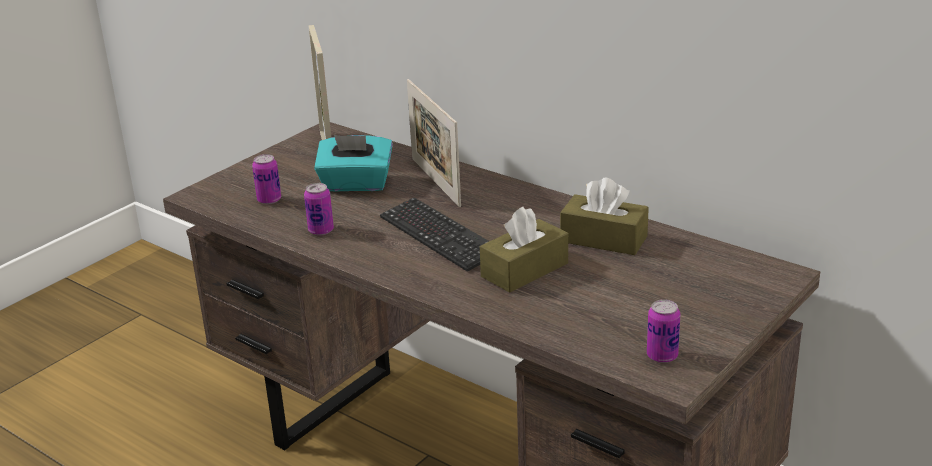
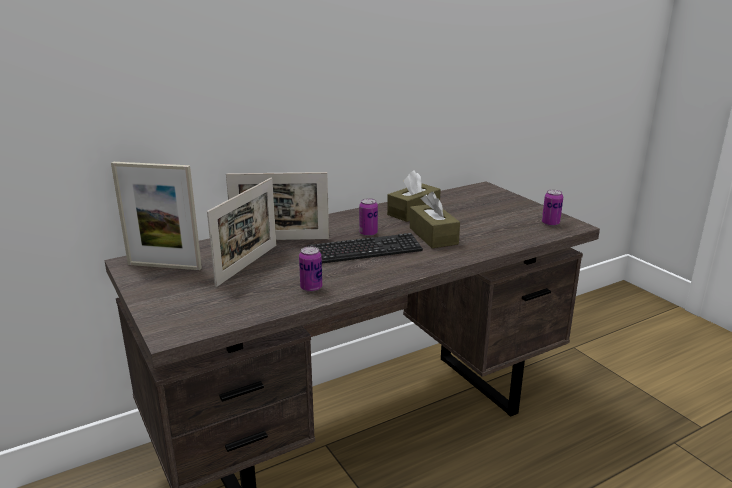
camera: 70 degrees left, 5 degrees down
(269, 200) = (229, 301): can -> can (368, 233)
(356, 184) = (247, 265): turquoise tissue box -> picture frame

